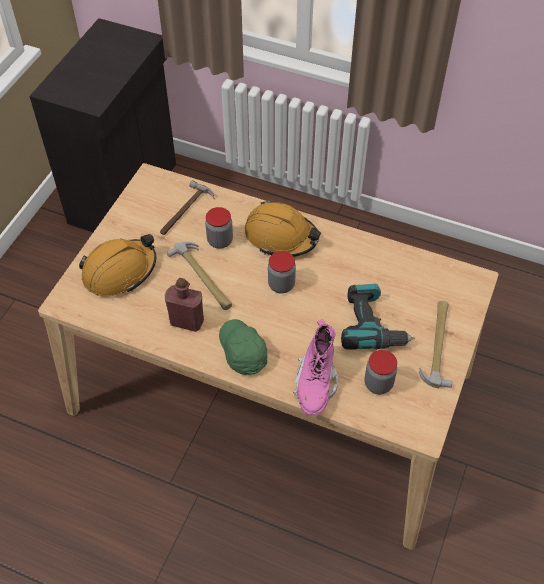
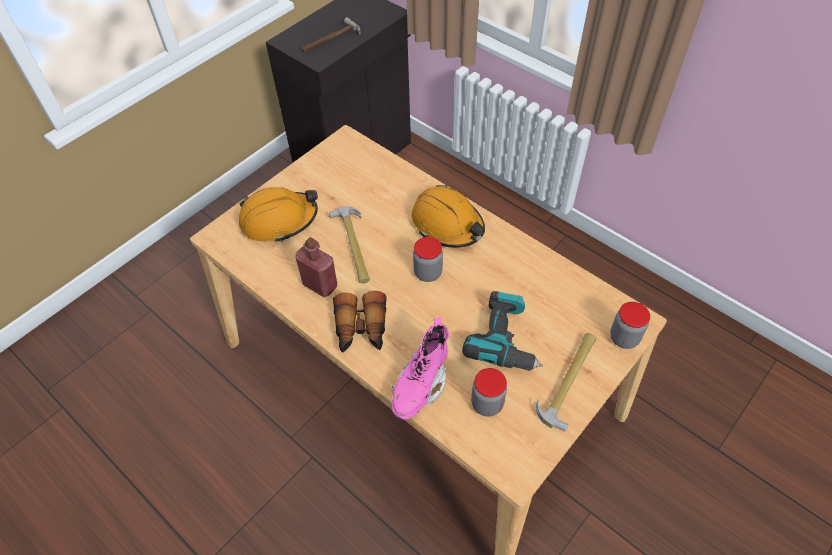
camera: 20 degrees right, 0 degrees up
(185, 212) = (364, 178): hammer -> hammer (331, 40)
(220, 241) = (385, 214): jar -> jar (624, 338)
(242, 351) = (361, 329): green cap -> binoculars

